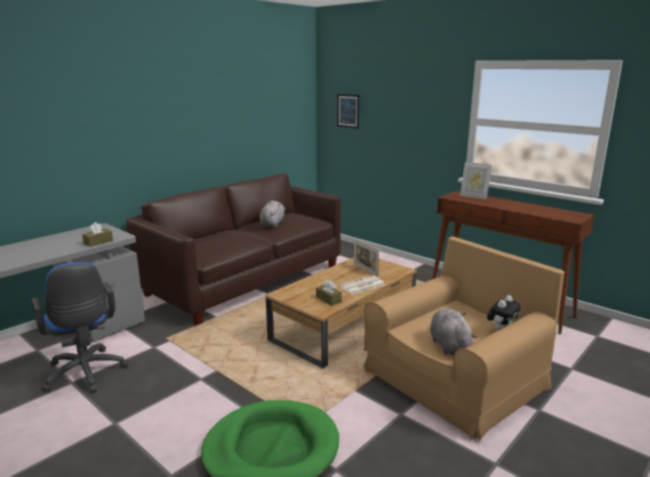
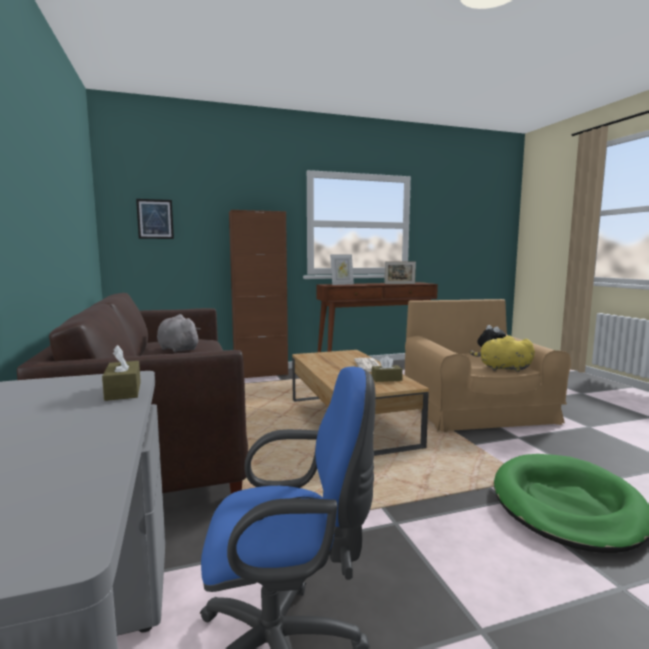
camera: 60 degrees left, 10 degrees down
(365, 270) = (334, 359): picture frame -> picture frame (399, 284)
(404, 263) = (261, 374): none -> brown cabinet
(449, 345) = (502, 368): grey plush toy -> yellow plush toy

